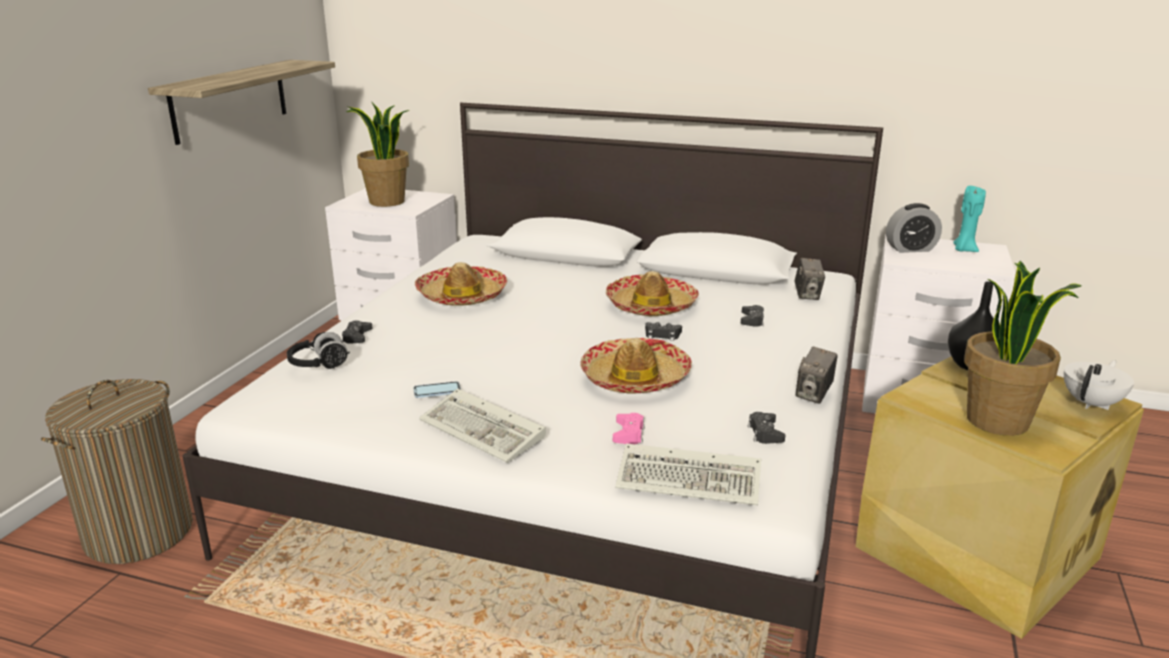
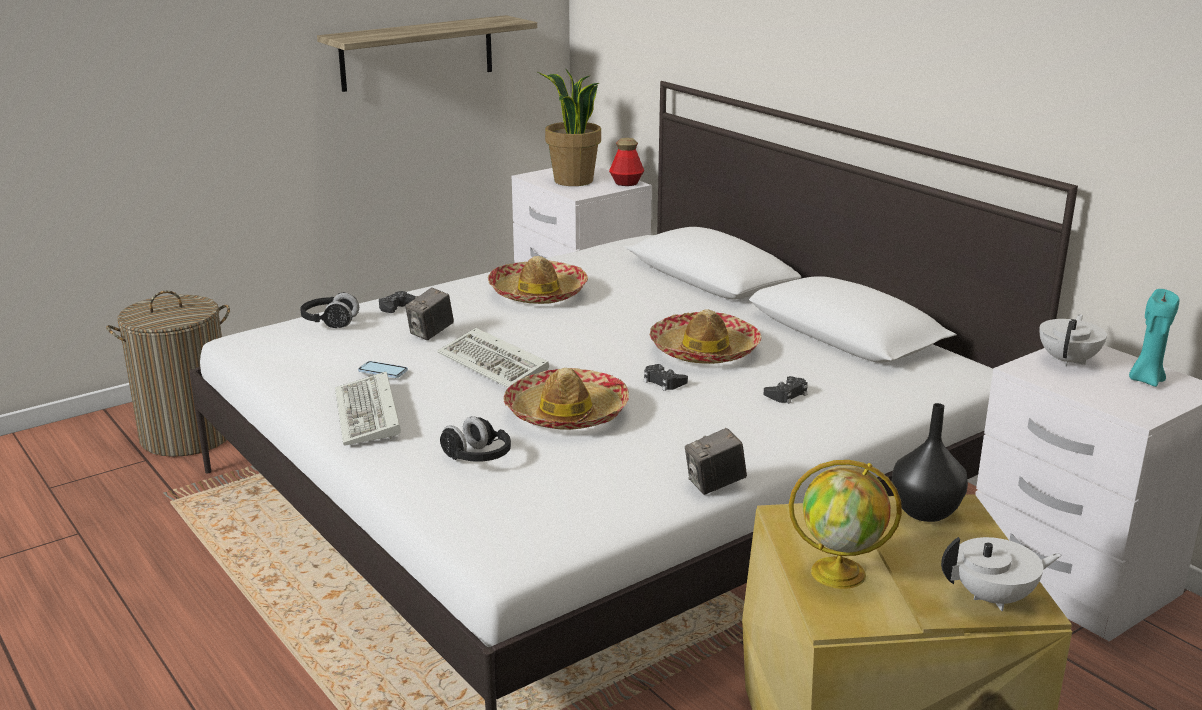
camera: 35 degrees right, 0 degrees up
(433, 196) = (626, 183): none -> bottle
(628, 434) = (477, 458): pink game controller -> black headphones
(692, 480) = (462, 513): keyboard -> keyboard (495, 364)
(765, 433) = (599, 500): black game controller -> none
(807, 295) = (903, 387): camera -> camera (431, 333)
(910, 249) = (1068, 360): alarm clock -> white teapot
(999, 421) = (840, 573): potted plant -> globe

